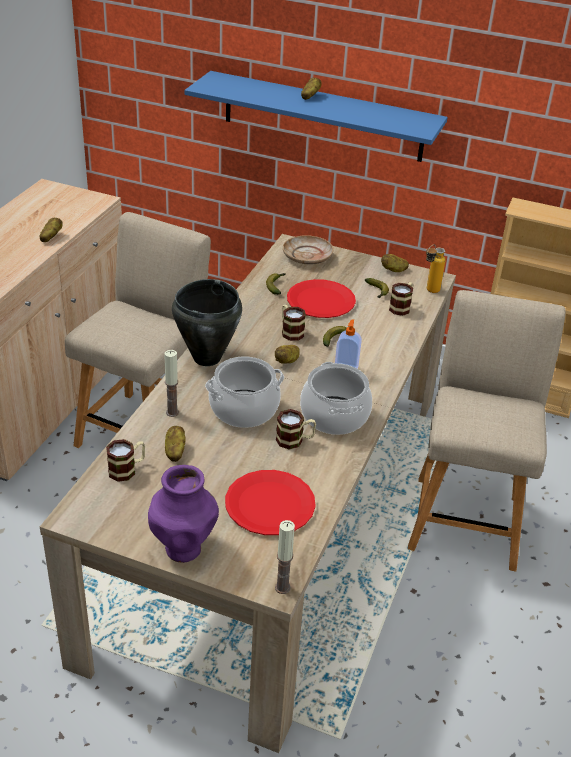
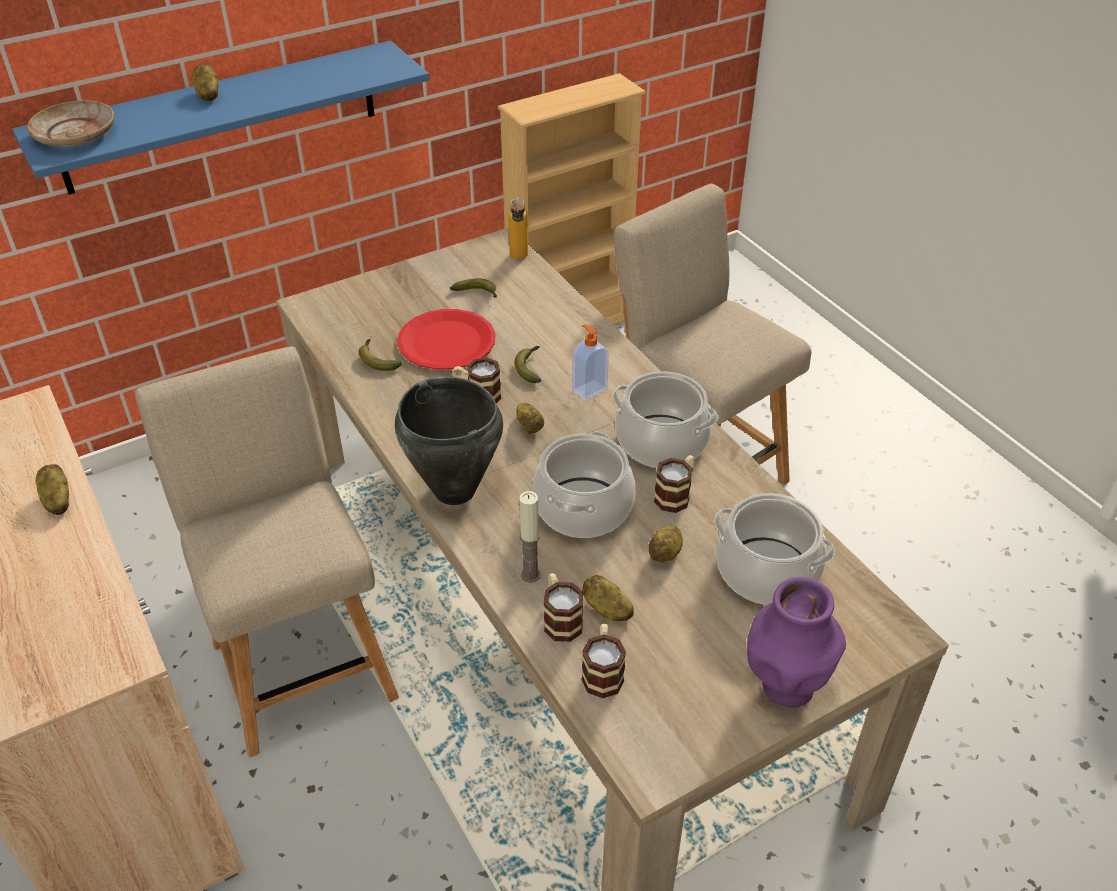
camera: 50 degrees left, 5 degrees up
(269, 504) = (766, 572): red plate -> cooking pot
(282, 587) = (905, 630): candle -> none
(307, 256) = (349, 306): beige plate -> beige plate (76, 134)
(394, 270) = (452, 260): potato -> potato (666, 553)
(401, 307) = (524, 292): mug -> mug (560, 619)

